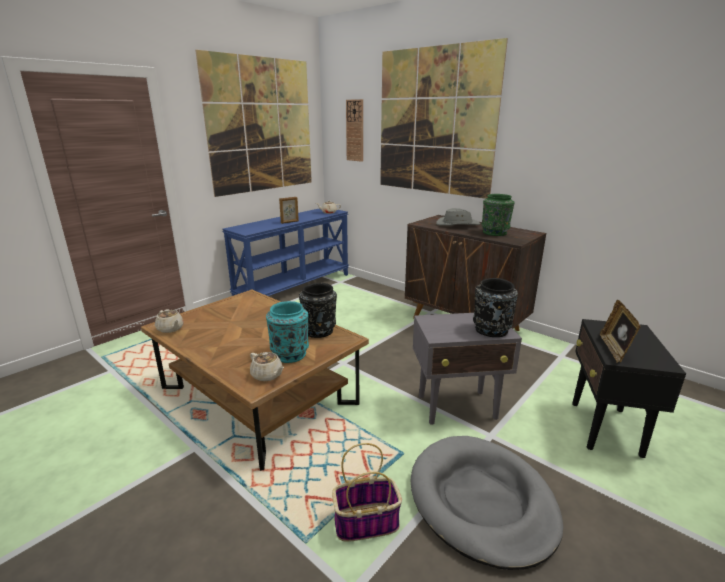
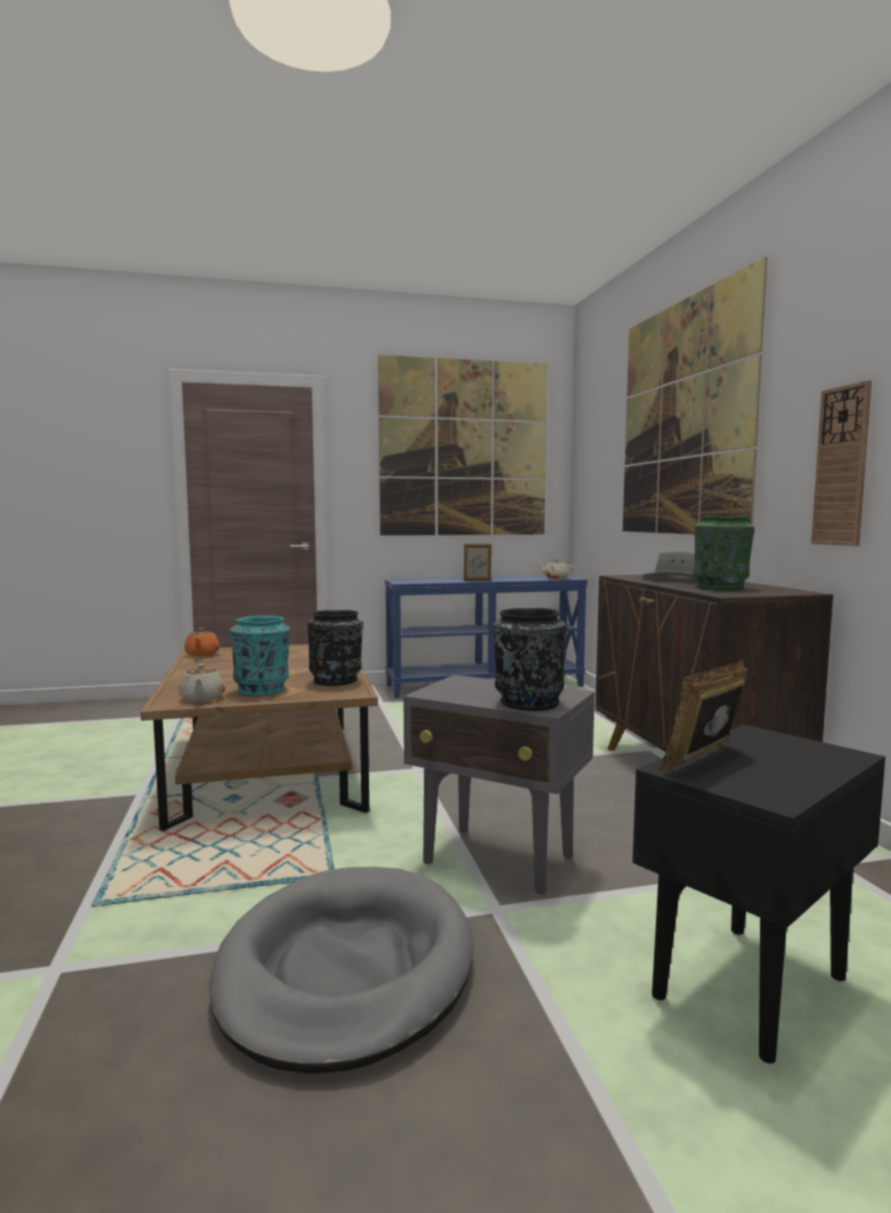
camera: 35 degrees right, 15 degrees down
(170, 329) = (202, 654): beige teapot -> orange teapot
(355, 130) = (600, 452): wall clock -> wall clock (842, 466)
(367, 522) = (177, 919): basket -> none

